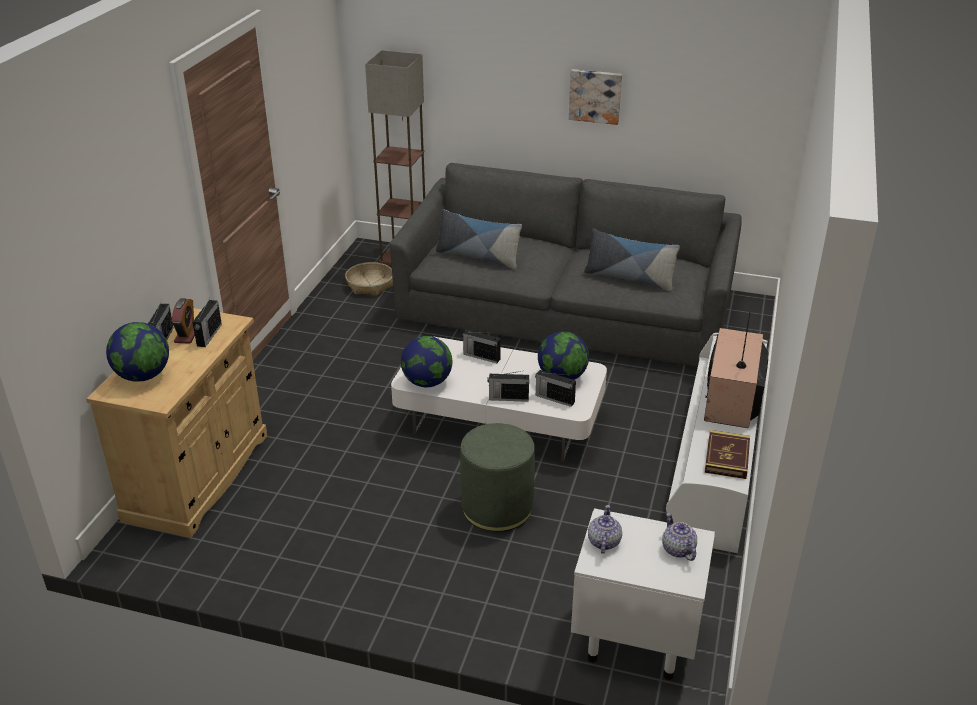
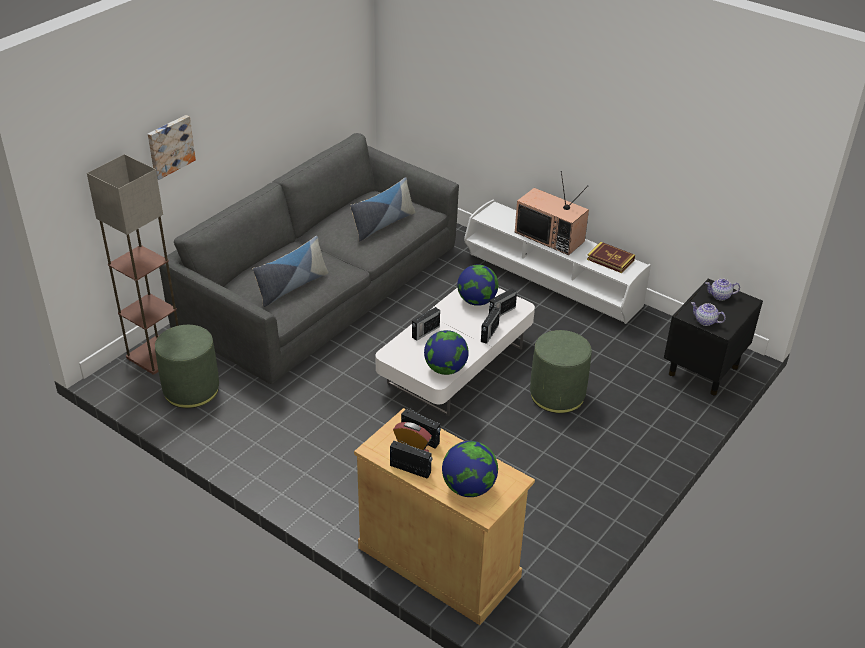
camera: 70 degrees left, 5 degrees up
(370, 285) = (191, 389): basket -> green ottoman
(595, 96) = (254, 109): picture -> picture (170, 146)
(634, 639) = (703, 371): white nightstand -> black nightstand

